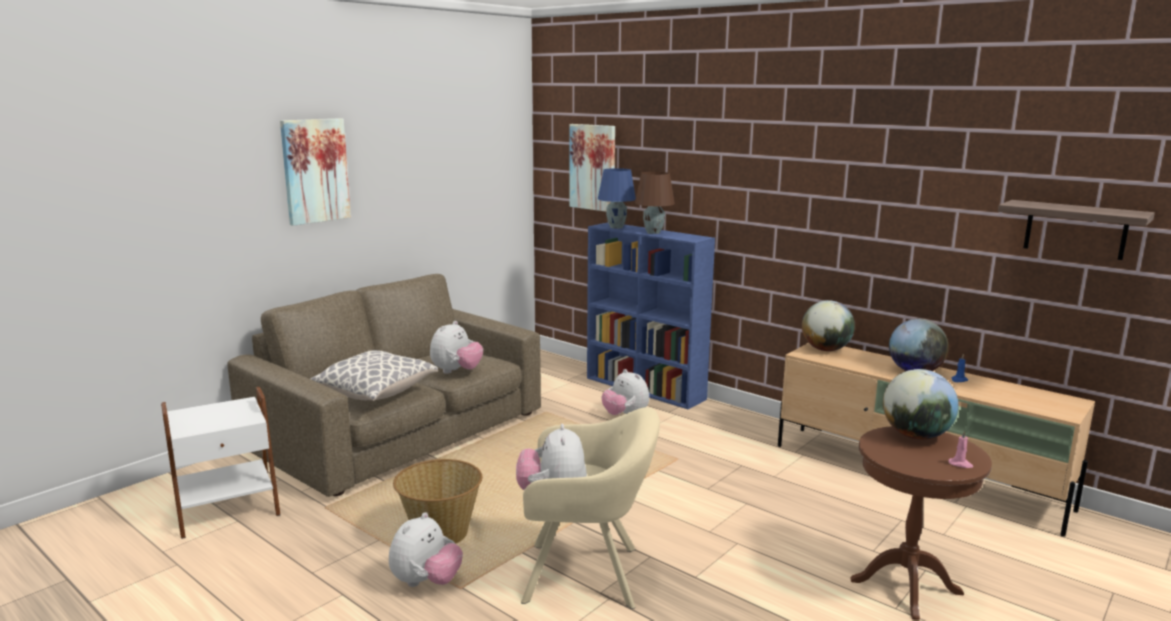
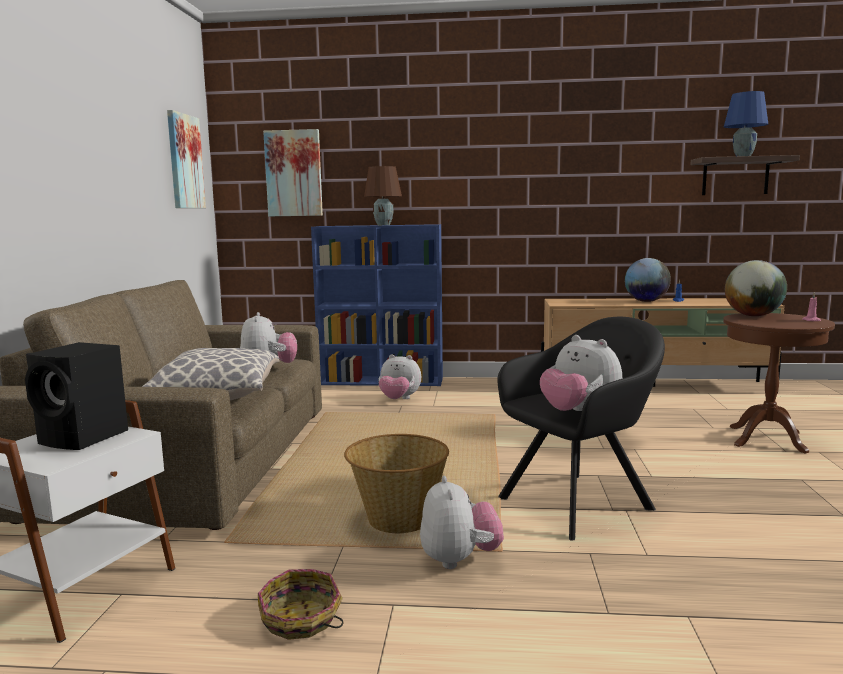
camera: 35 degrees left, 5 degrees down
(228, 415) = (85, 438): none -> black speaker
(287, 579) = (301, 620): none -> basket
(315, 171) = (47, 138): picture -> picture (184, 161)
(588, 574) = (580, 501): beige armchair -> black armchair
(616, 227) = (339, 225): blue table lamp -> blue table lamp (743, 156)
(826, 349) = (567, 301): globe -> none

